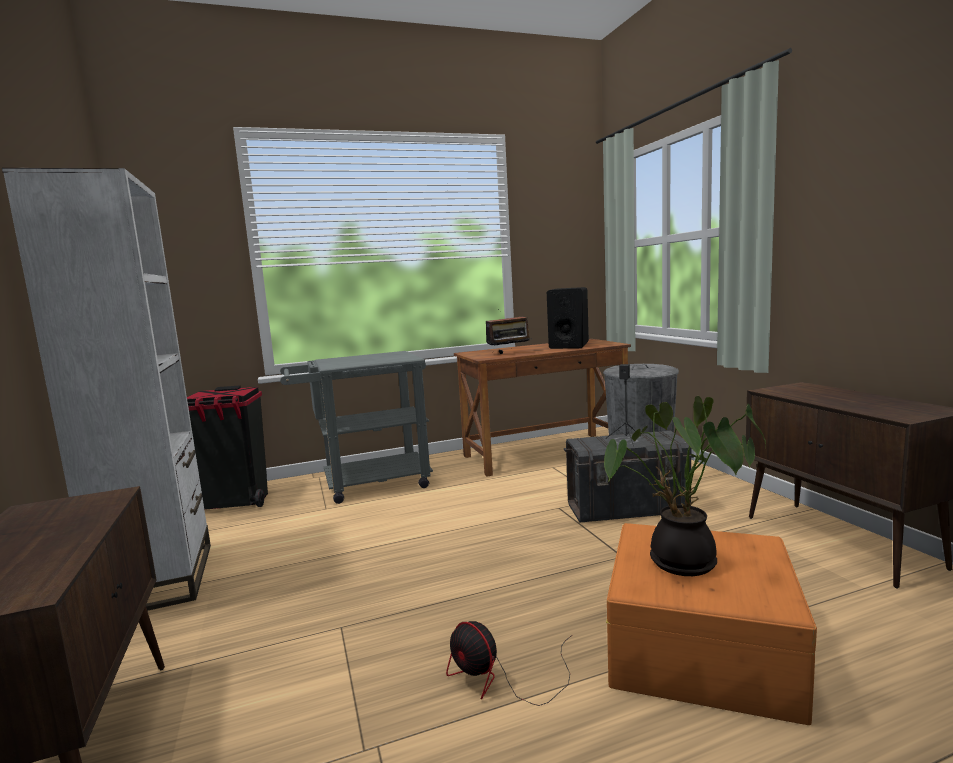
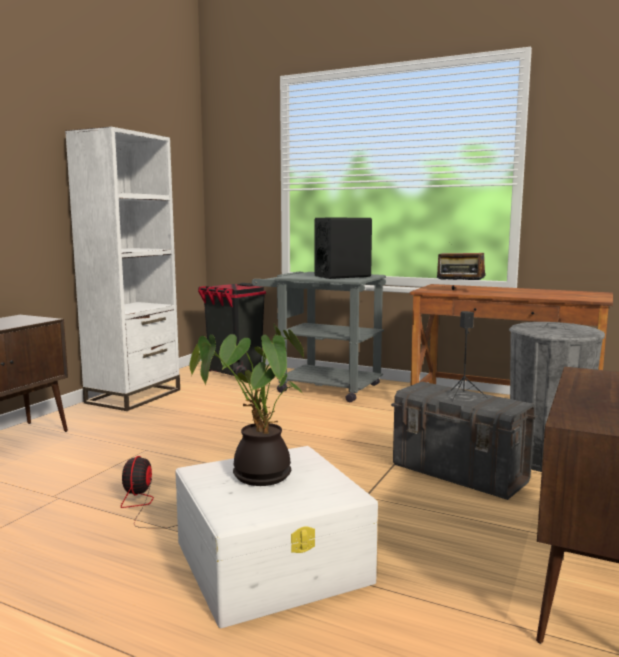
camera: 45 degrees right, 0 degrees up
(569, 345) = (547, 293): black speaker -> black speaker (342, 276)
(701, 645) = (273, 561): orange storage box -> white storage box

